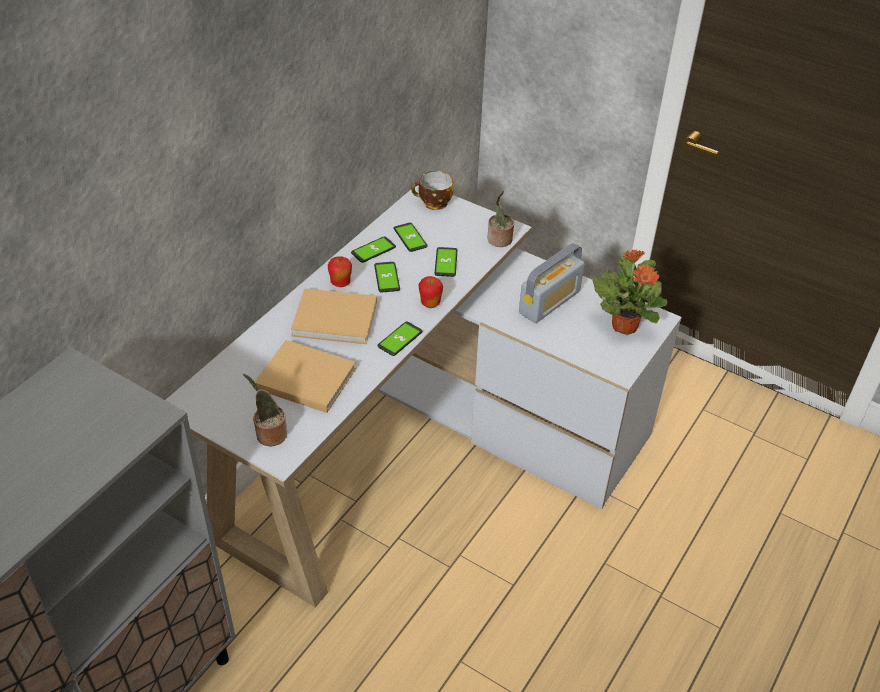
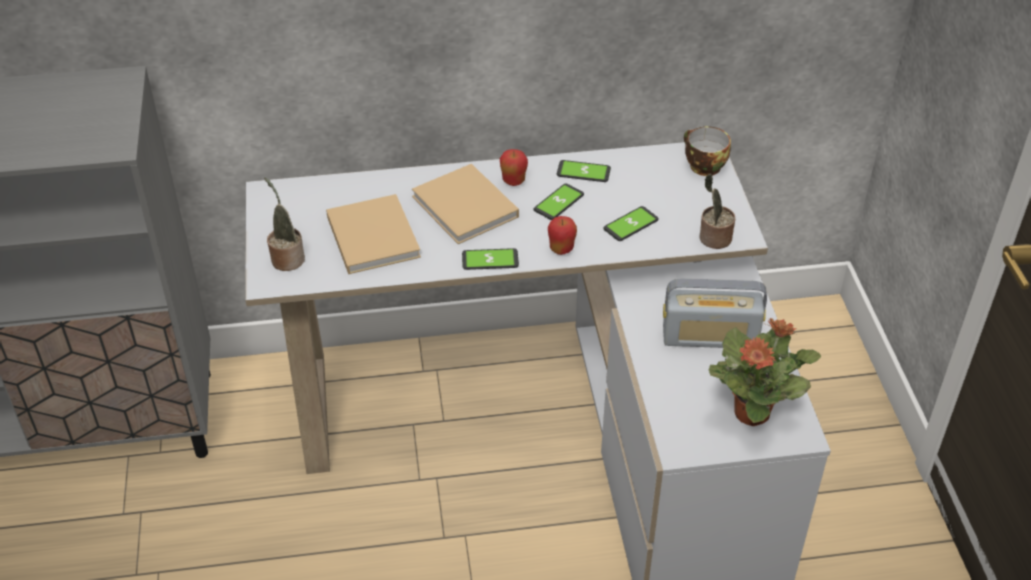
camera: 50 degrees right, 0 degrees up
(410, 238) = (632, 182): phone -> none

